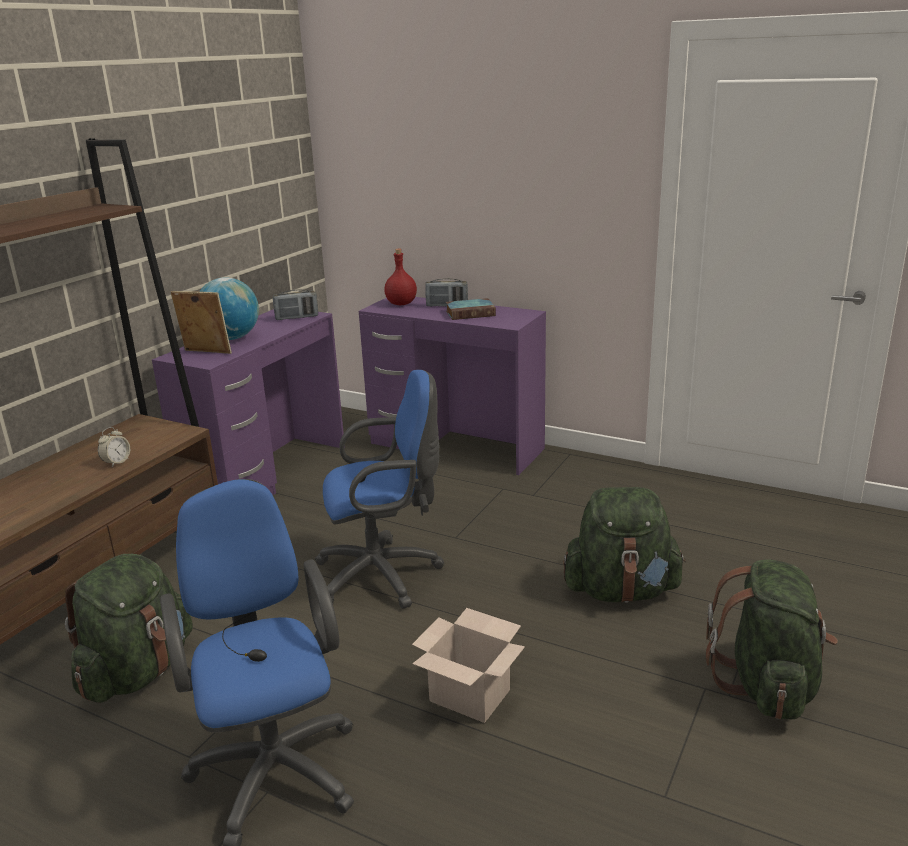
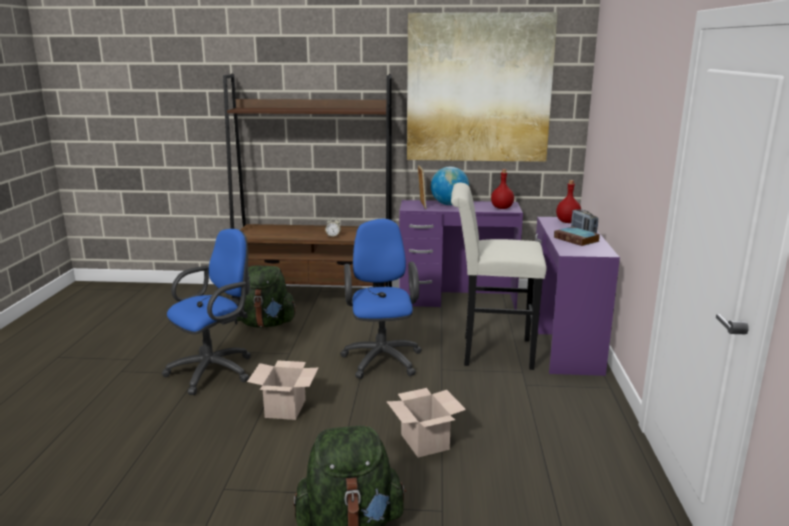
camera: 65 degrees right, 5 degrees down
(204, 147) = (478, 88): none -> picture
(296, 317) = (502, 208): radio -> red bottle
(384, 575) = (382, 358): blue office chair -> blue office chair turned 150 degrees counterclockwise
(439, 494) = (490, 352): none -> white stool
(621, 591) = (426, 442): green backpack -> cardboard box

